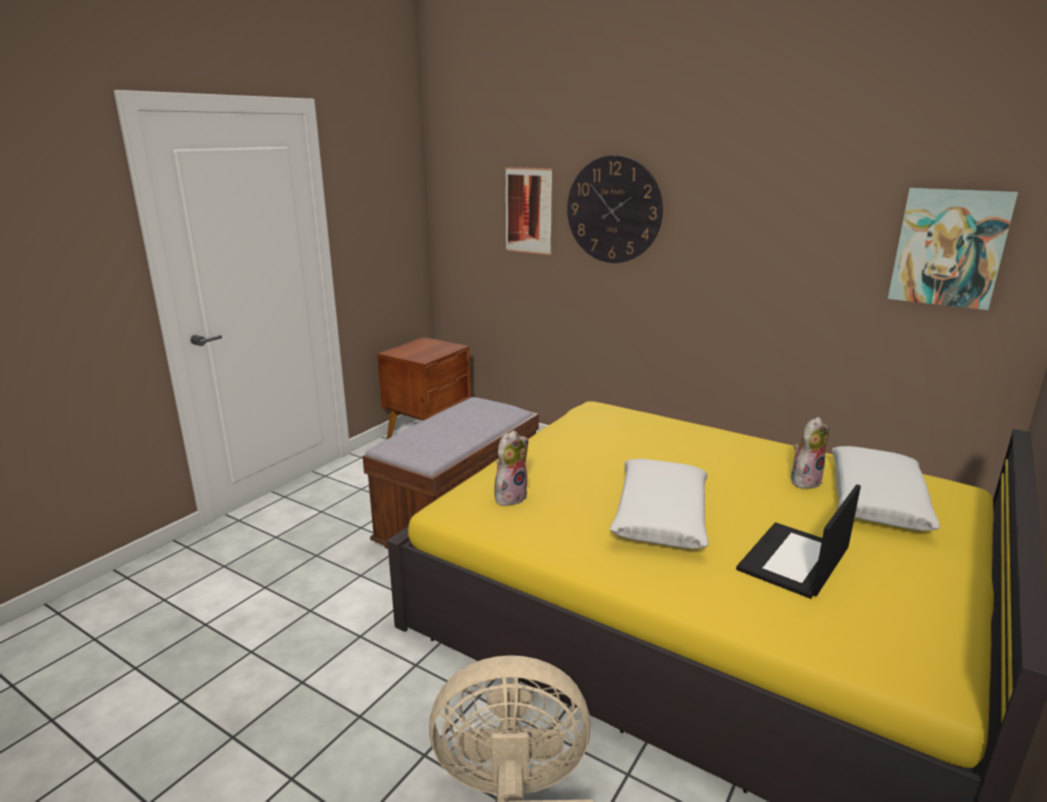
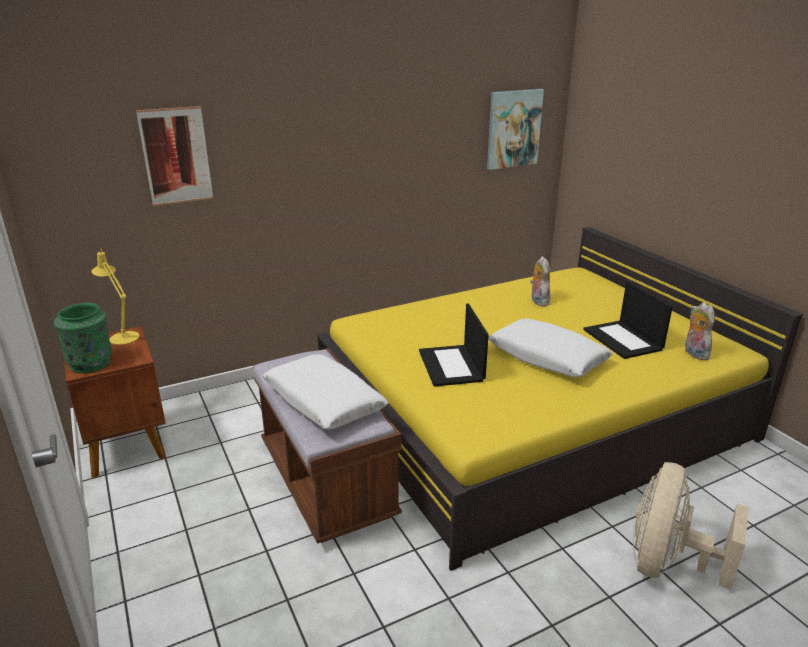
camera: 60 degrees left, 5 degrees up
(404, 351) = (91, 363): none -> green vase
(448, 346) = (122, 336): none -> yellow table lamp
(510, 496) = (475, 403): plush toy -> plush toy (693, 353)
(569, 468) = (452, 366): none -> laptop
(614, 210) = (278, 140): wall clock -> none
(876, 500) = (574, 293): white pillow -> white pillow (323, 402)

